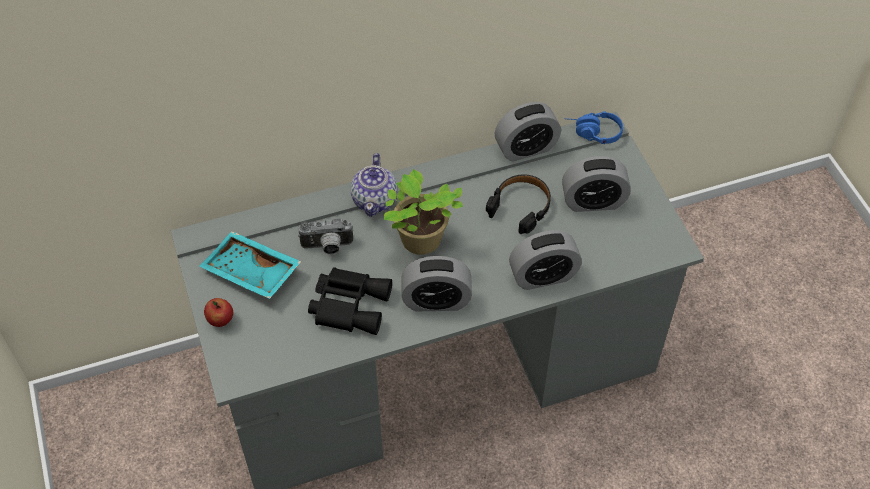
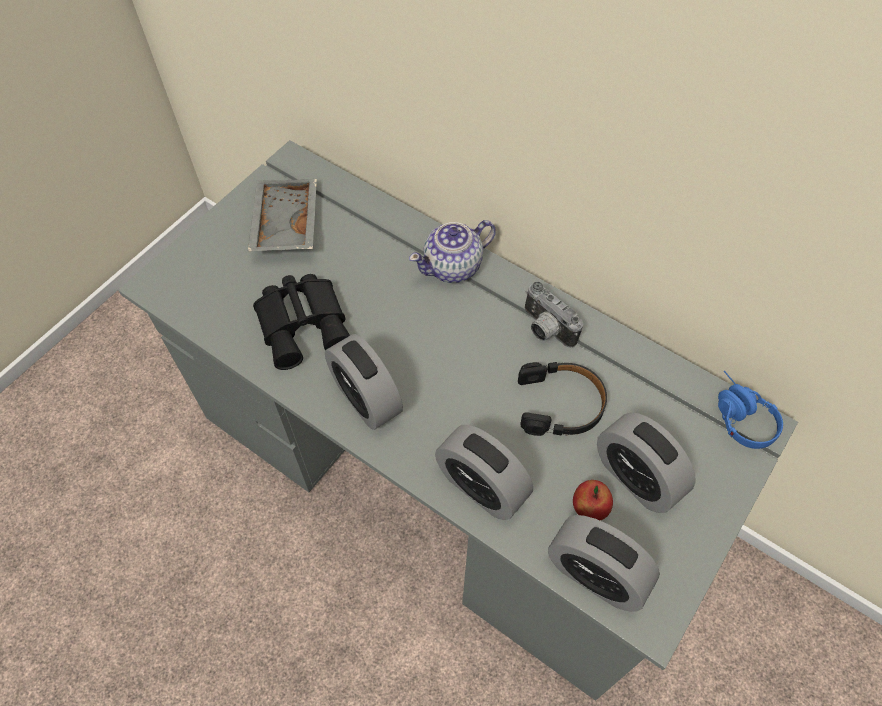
camera: 55 degrees right, 5 degrees up
(221, 320) = (213, 235): apple -> apple (589, 508)
(250, 273) = (284, 224): turquoise tray -> grey tray
(327, 247) = (361, 264): camera -> camera (544, 329)
(420, 242) = (431, 338): potted plant -> none
(526, 148) = (648, 360): alarm clock -> alarm clock (595, 574)

